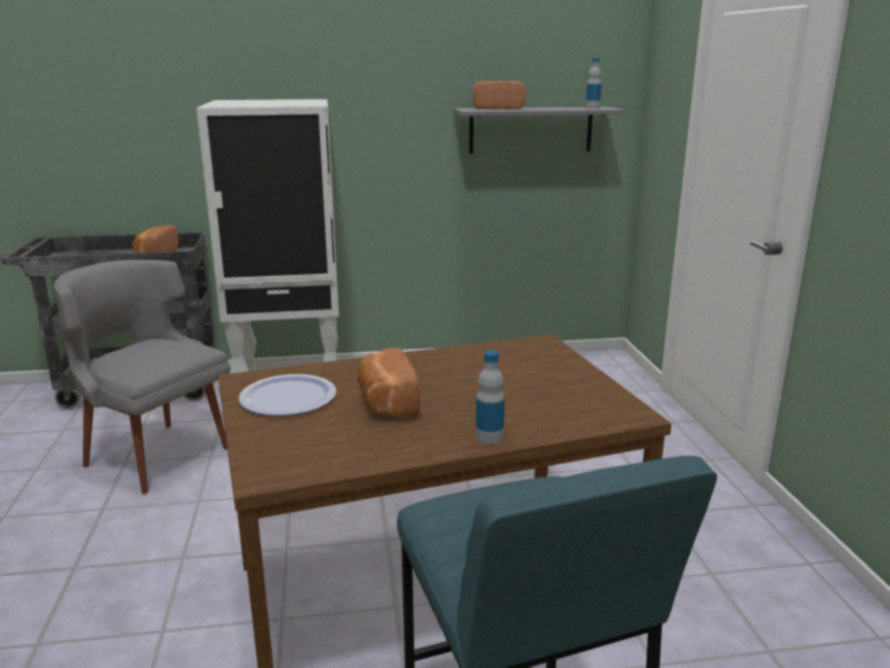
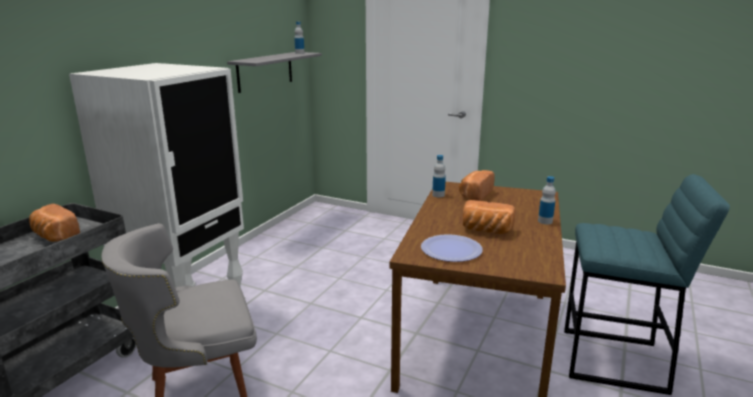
camera: 55 degrees left, 0 degrees up
(488, 347) = (438, 195): none -> bottle
(497, 108) = (258, 58): bread -> bread (474, 195)

